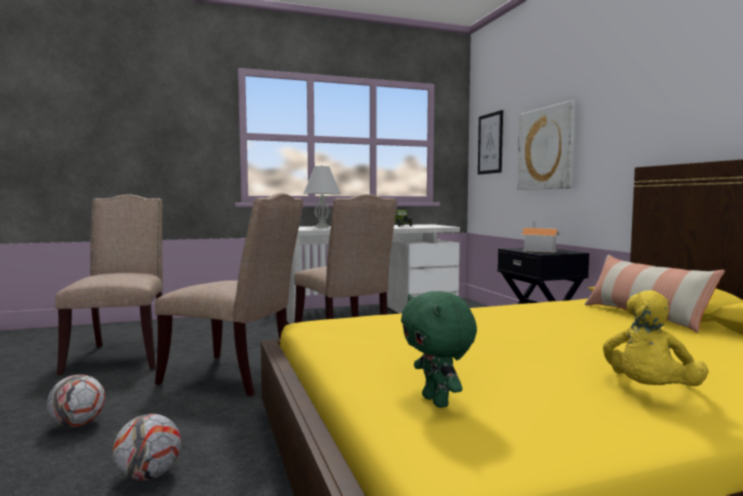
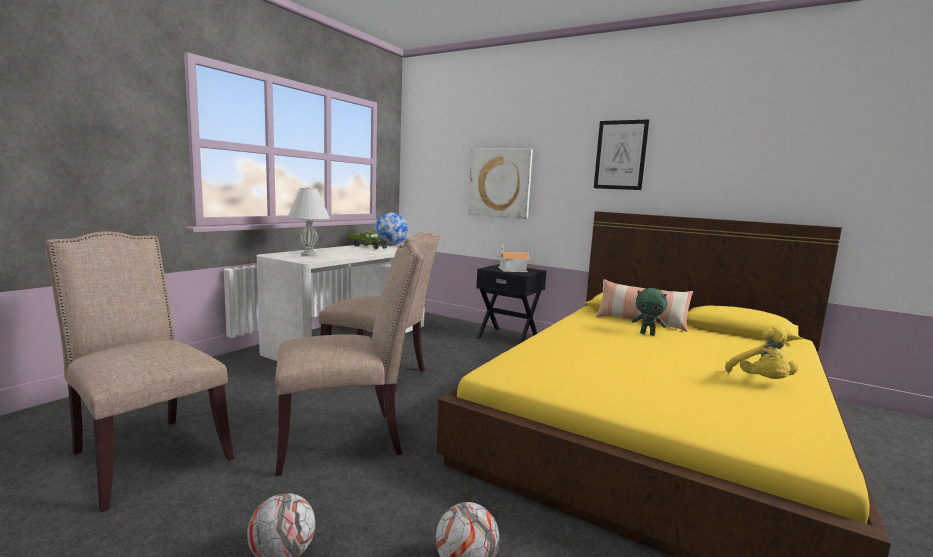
camera: 40 degrees left, 5 degrees up
(428, 225) = (391, 245): none -> globe
(437, 401) = (722, 420): green plush toy -> green plush toy (647, 334)
(490, 143) = (431, 168): picture -> picture (620, 155)

